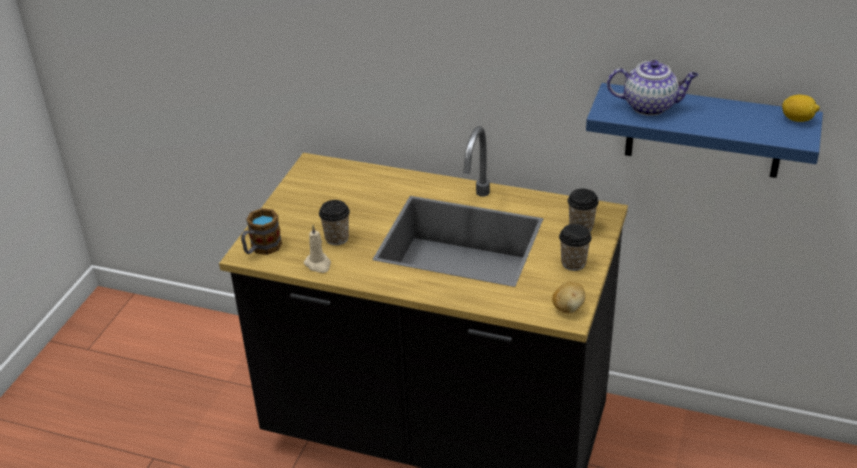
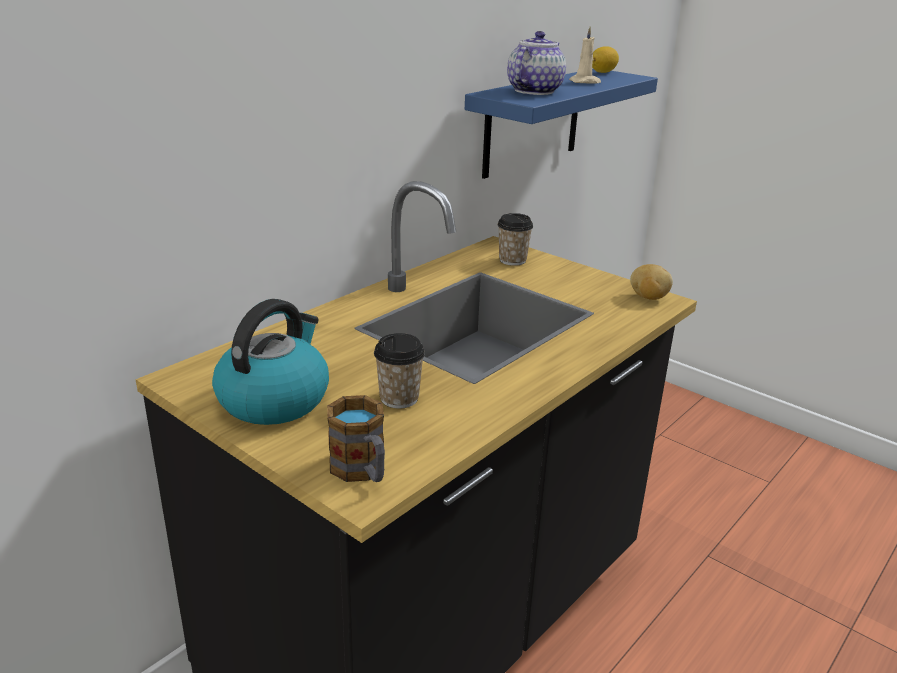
camera: 70 degrees left, 10 degrees down
(310, 199) = (274, 399): none -> kettle
(318, 264) = (452, 427): beige candle -> beige candle (585, 82)
(573, 263) = (573, 278): cup -> none

